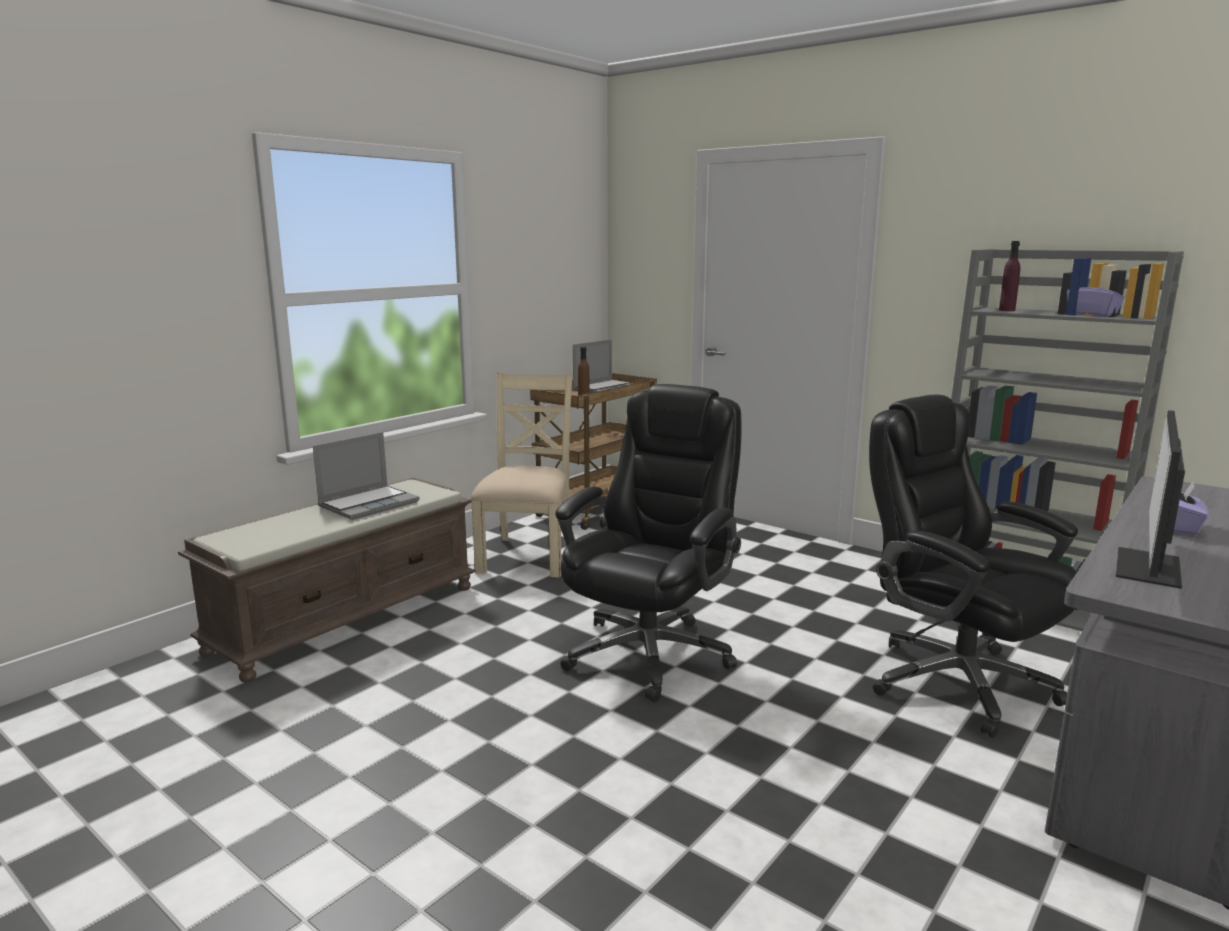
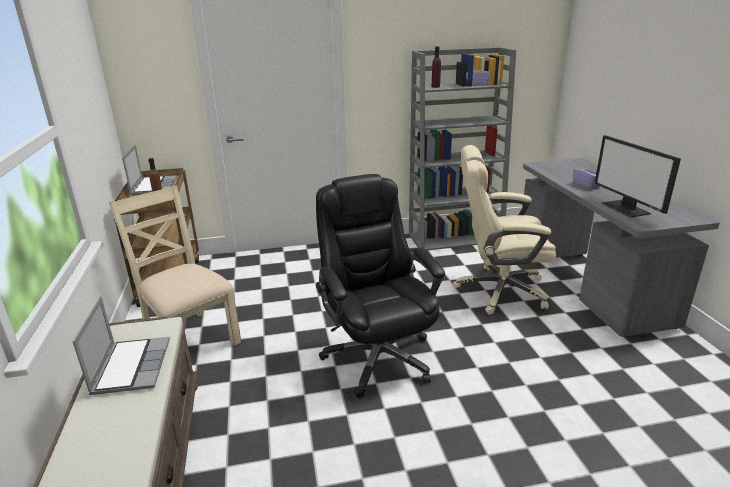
camera: 50 degrees left, 10 degrees up
(955, 681) = (498, 290): black office chair -> beige office chair

